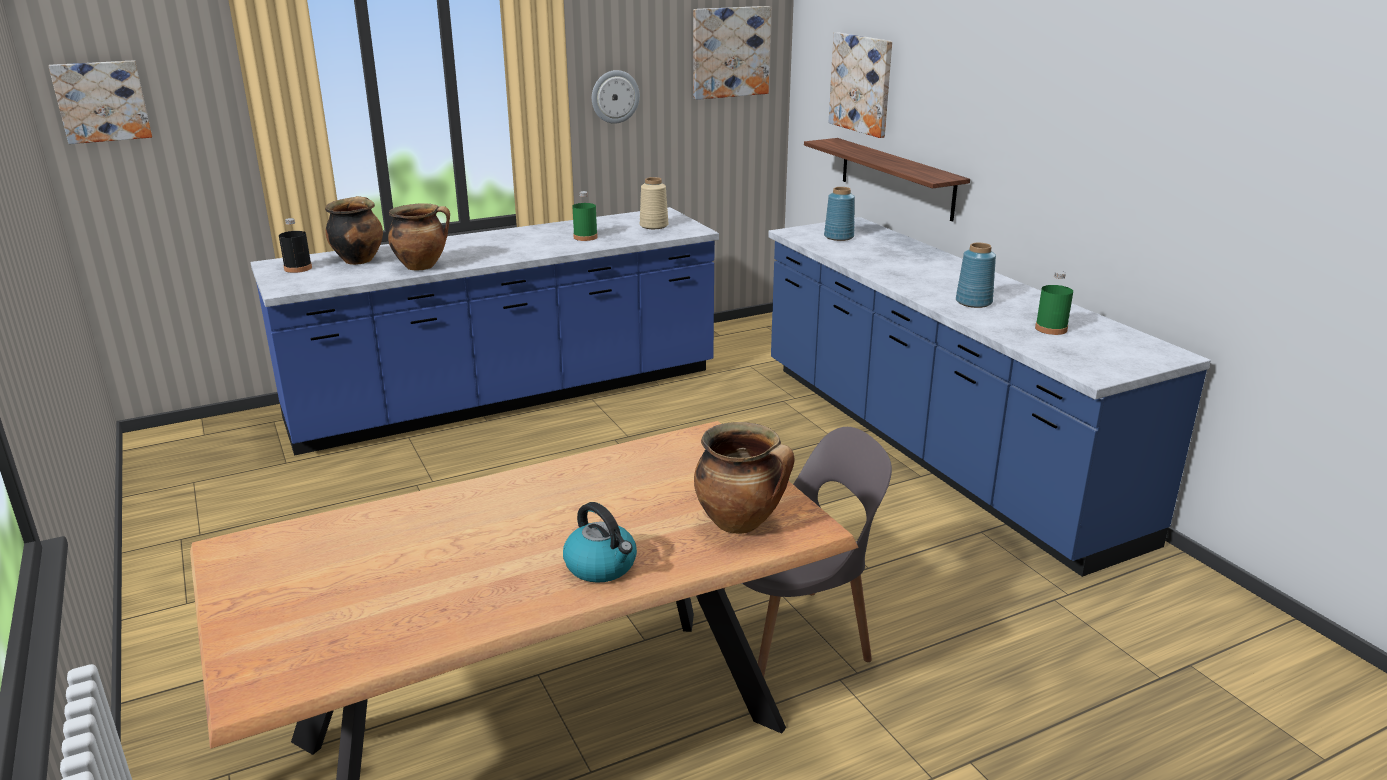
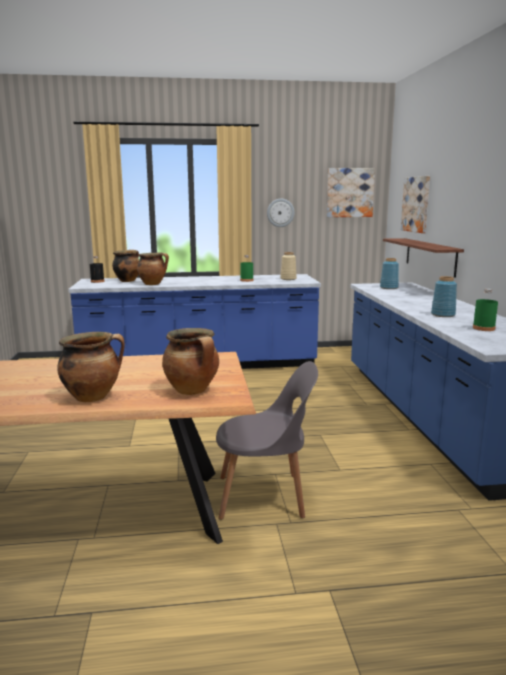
camera: 20 degrees right, 10 degrees down
(102, 101) = (27, 198): picture -> none
(602, 566) = (93, 397): kettle -> cooking pot

